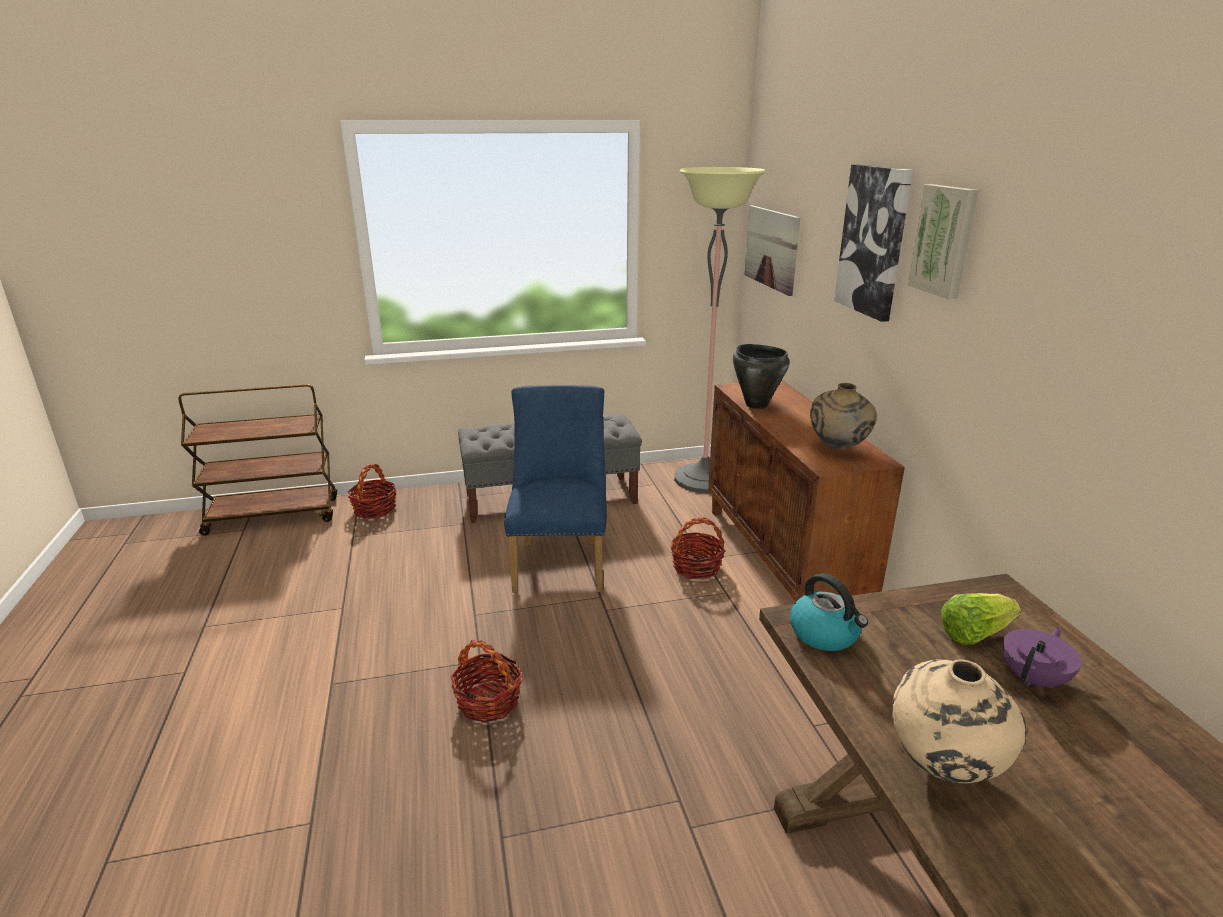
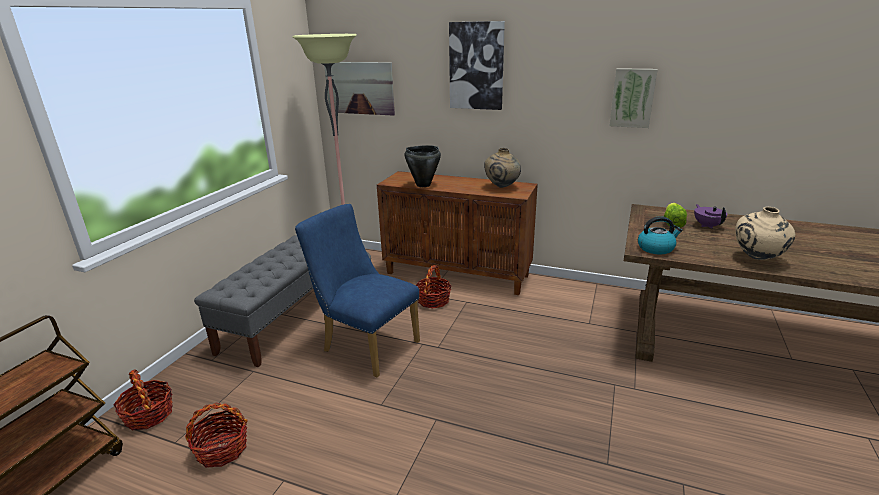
camera: 55 degrees left, 0 degrees up
(488, 701) = (482, 429): basket -> basket (222, 449)
(944, 240) = (540, 56): picture -> picture (632, 98)

